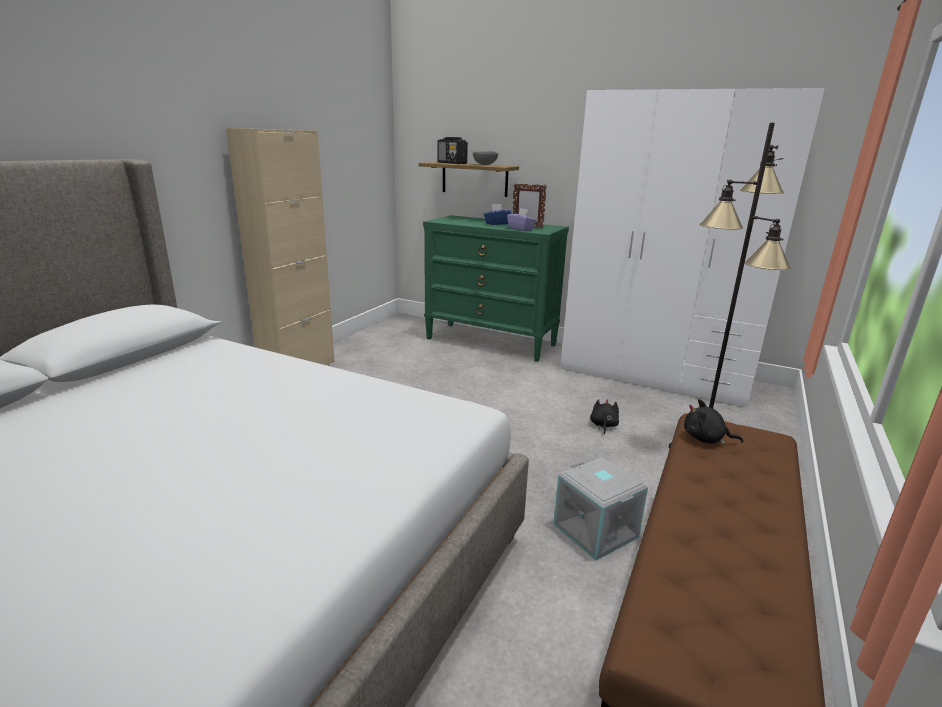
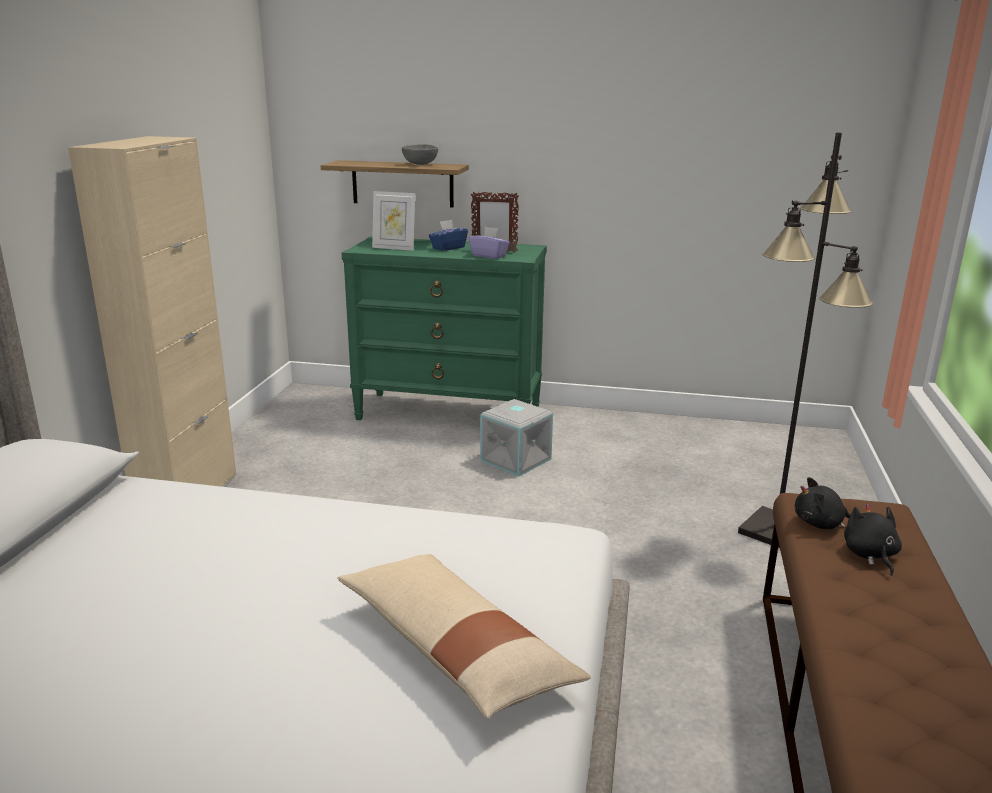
camera: 15 degrees left, 0 degrees up
(331, 470) = (455, 650): none -> beige pillow
(452, 163) = (370, 163): radio -> none
(460, 221) = (394, 248): none -> picture frame
(597, 530) = (701, 657): grey storage box -> grey storage box (517, 459)
(603, 425) = (649, 515): black plush toy -> black plush toy (870, 555)
(653, 375) = (680, 435): white wardrobe -> none

